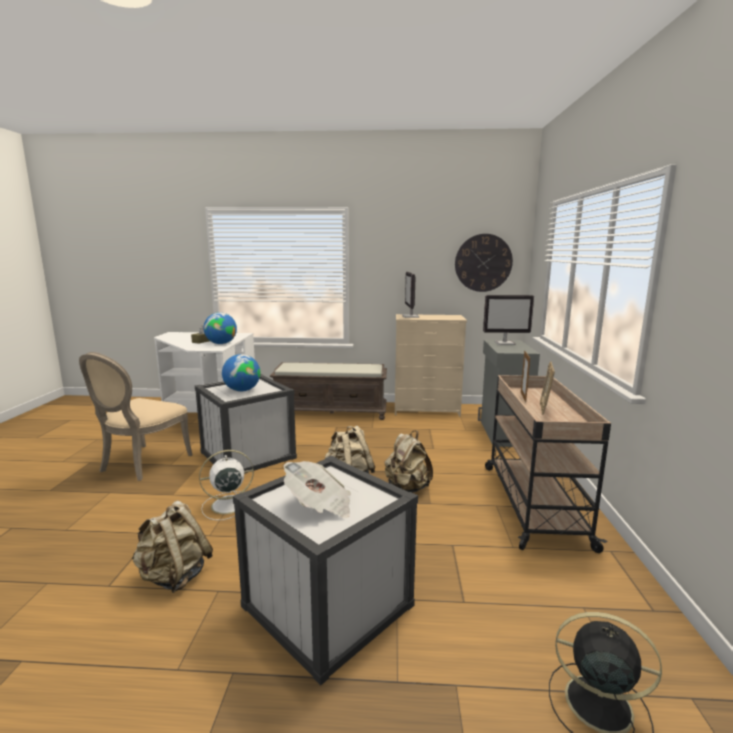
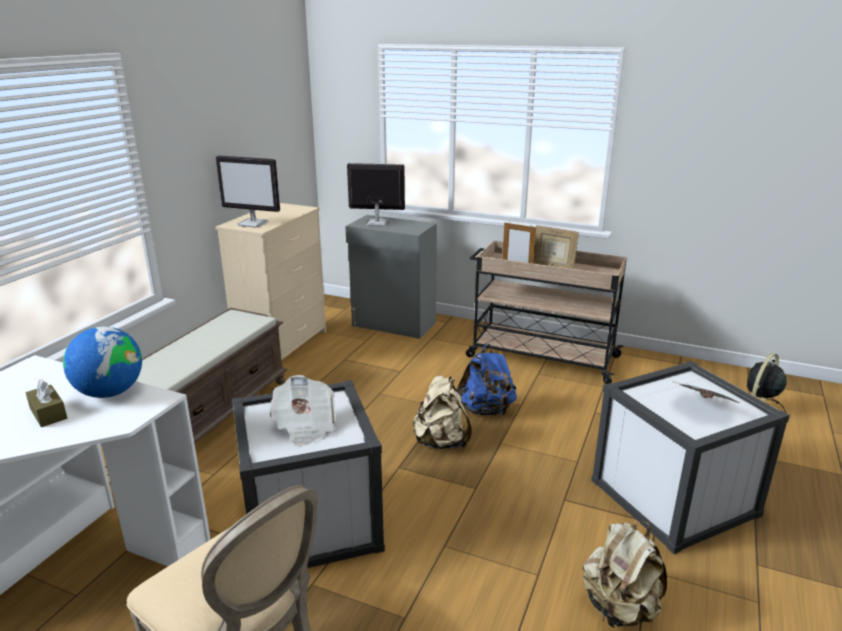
camera: 70 degrees left, 10 degrees up
(227, 505) = (465, 554): white fan -> none
(242, 390) = (304, 426): globe -> newspaper
(406, 489) = (486, 410): beige backpack -> blue backpack
(483, 263) = (279, 124): wall clock -> none
(505, 343) = (376, 223): monitor -> monitor turned 105 degrees counterclockwise

